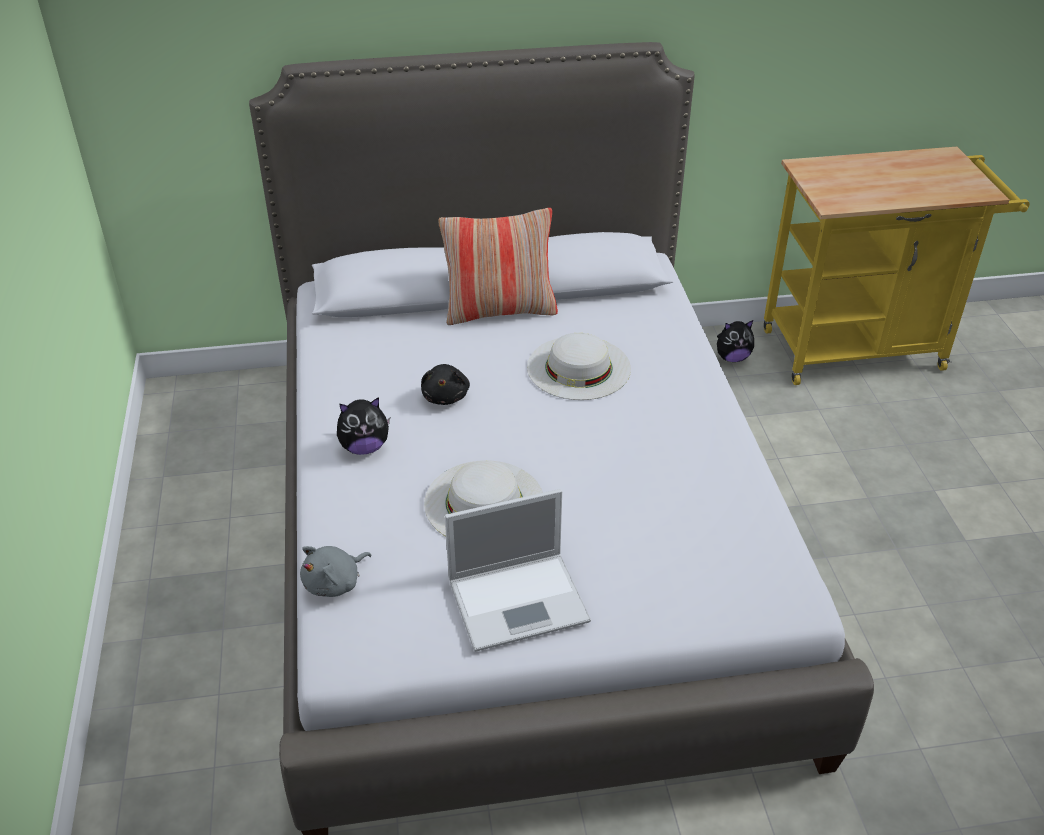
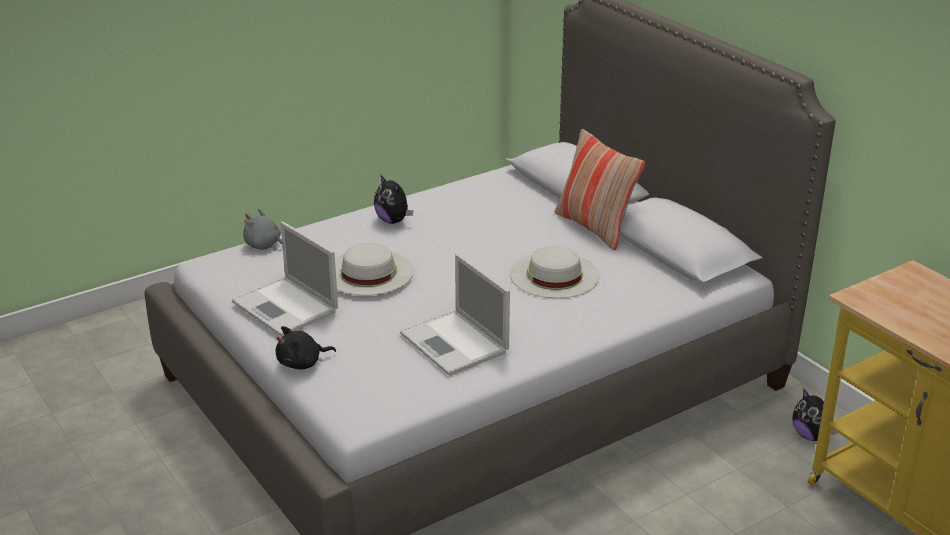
camera: 65 degrees right, 10 degrees down
(446, 396) = (471, 233): black plush toy -> black plush toy (302, 363)
(678, 479) = (455, 344): none -> laptop

